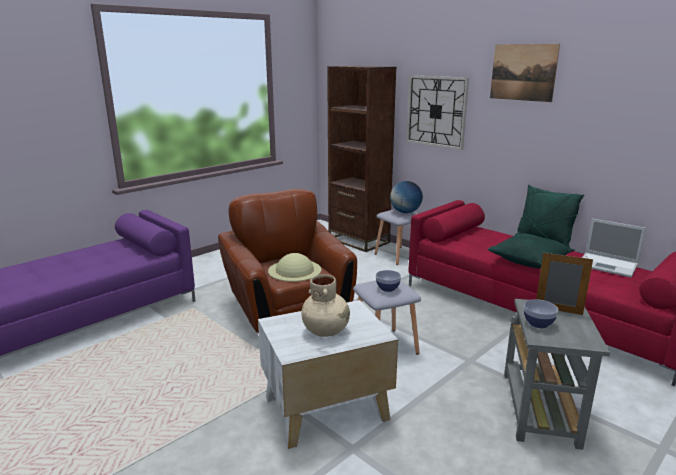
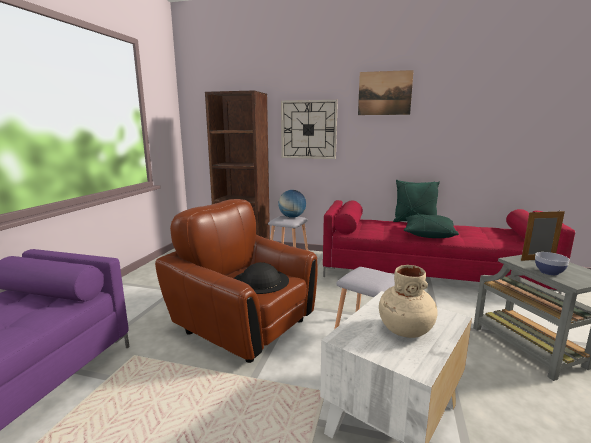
camera: 30 degrees left, 5 degrees down
(294, 270) = (260, 281): beige hat -> black hat
(387, 288) = (373, 276): bowl -> none
(608, 265) = (474, 228): laptop -> none

